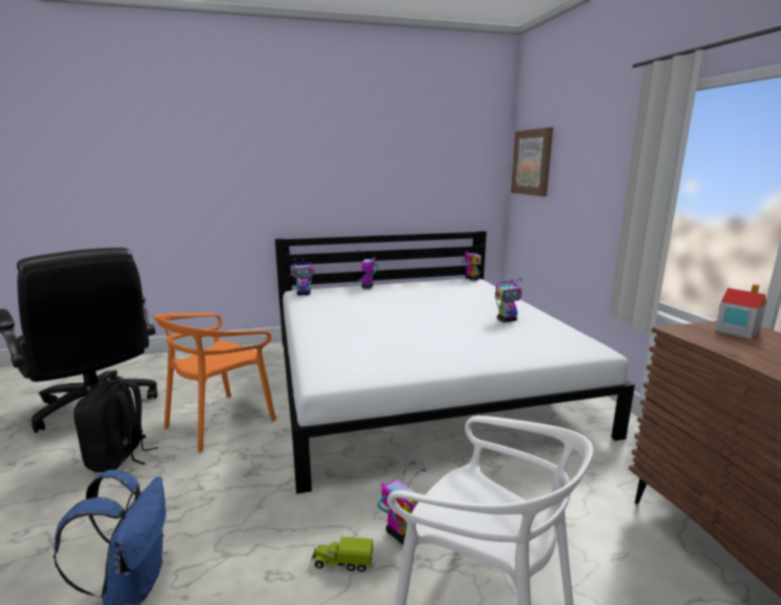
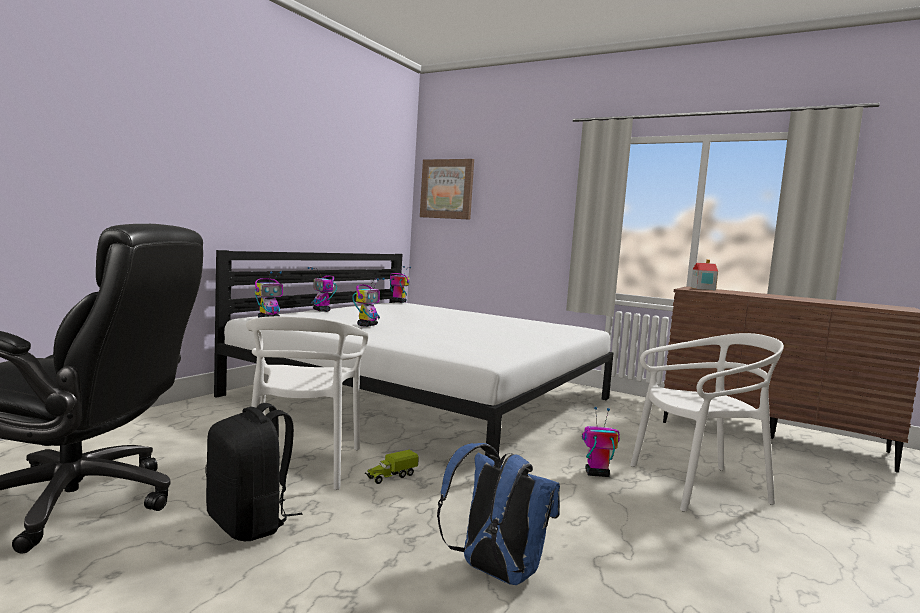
camera: 45 degrees left, 10 degrees down
(220, 422) = (301, 465): orange chair -> white chair
(342, 563) = (597, 498): toy truck -> toy truck (391, 476)
(507, 320) = (500, 321): toy robot -> toy robot (367, 325)

